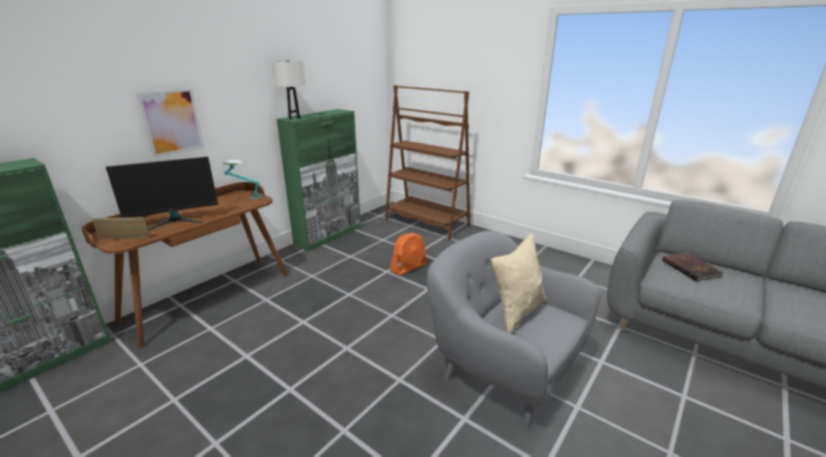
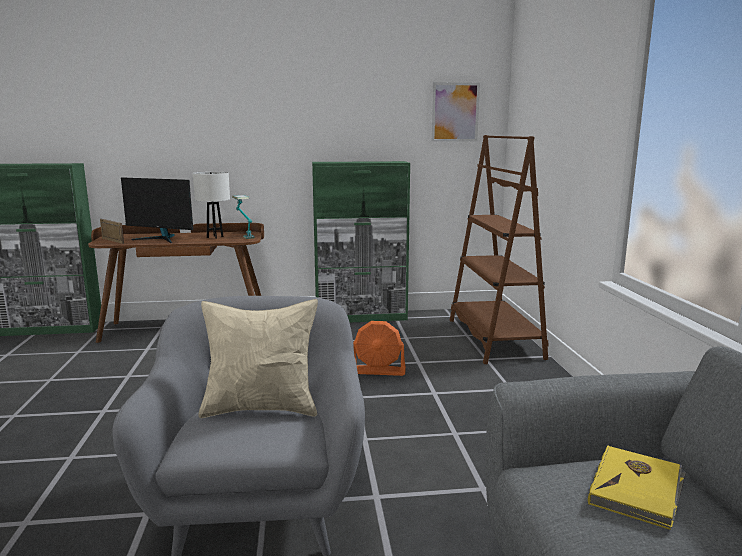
camera: 45 degrees right, 10 degrees down
(172, 122) = (197, 150): picture -> picture (455, 112)
(294, 118) = (325, 162): white table lamp -> white table lamp (215, 237)
(690, 268) = (637, 489): brown book -> yellow book

